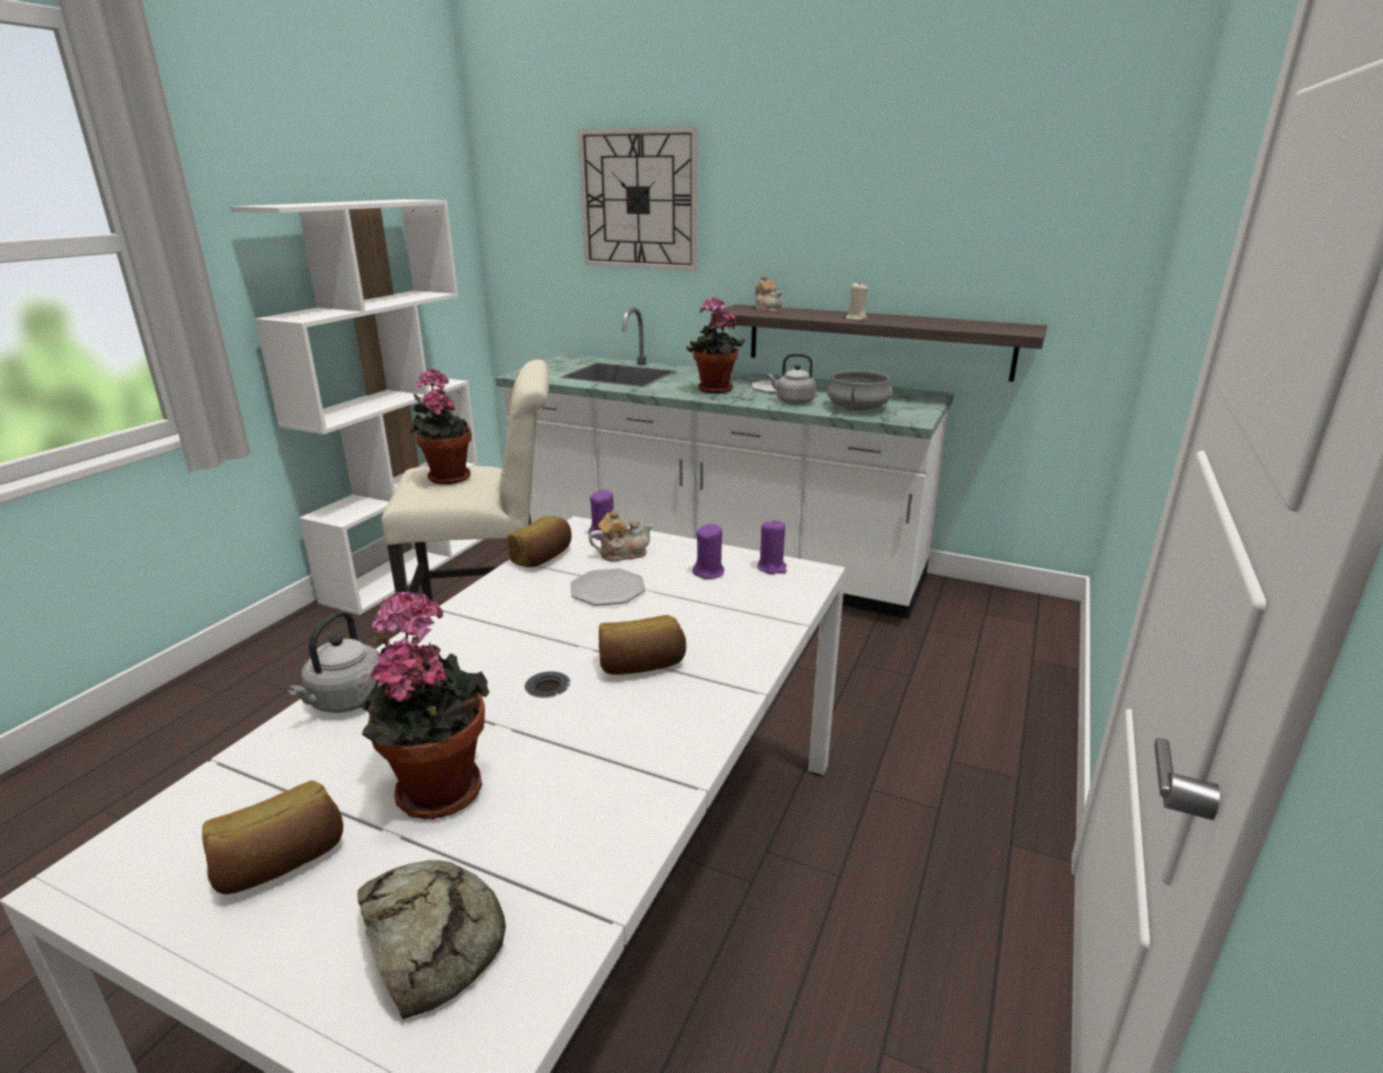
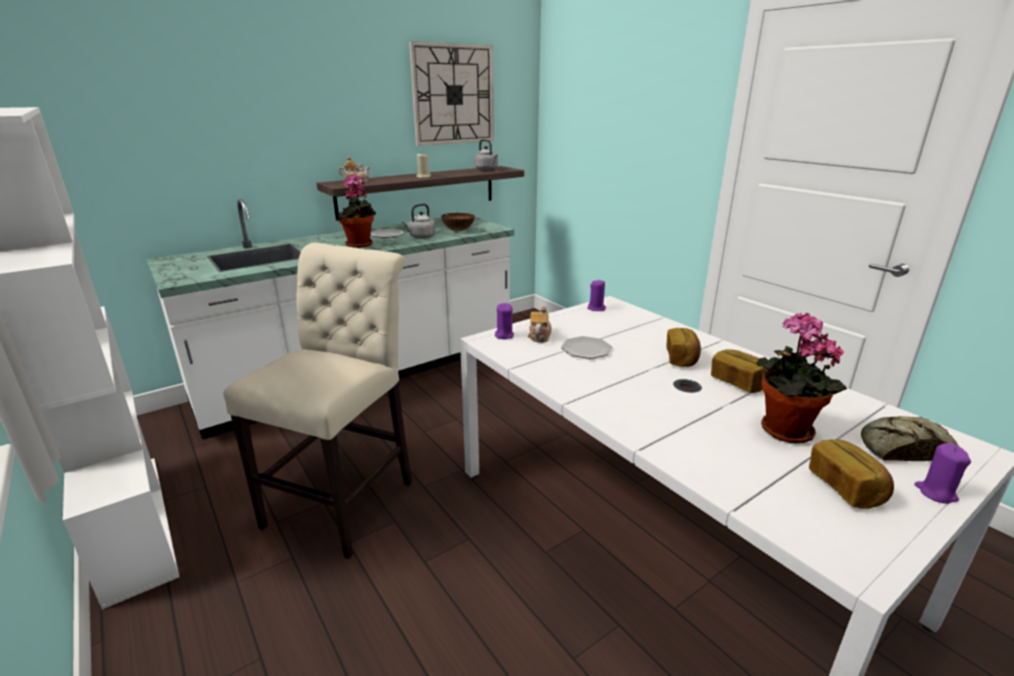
camera: 60 degrees left, 0 degrees up
(345, 701) = (676, 451): grey kettle -> grey kettle (487, 169)
(447, 477) = (308, 366): potted plant -> none
(543, 557) = (519, 358): bread -> bread (738, 382)
(639, 200) = (209, 103): wall clock -> wall clock (453, 95)
(709, 572) = (588, 322): purple candle -> purple candle (935, 493)
(858, 408) = (459, 231): grey cooking pot -> bowl

